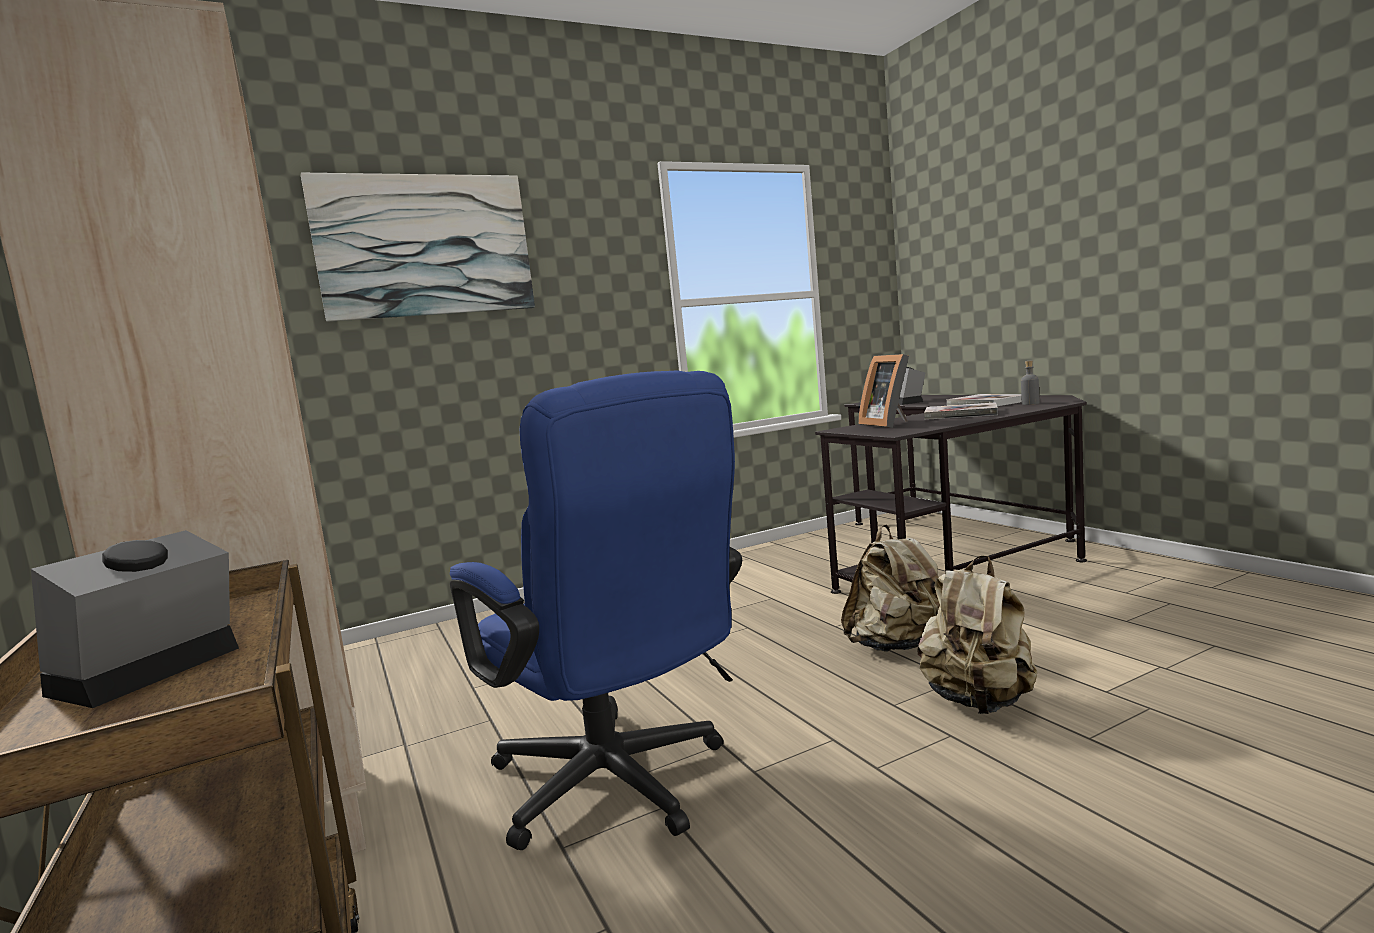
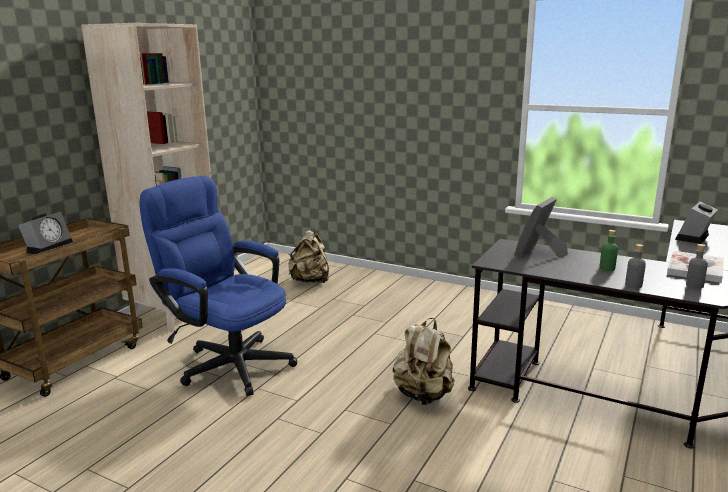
camera: 55 degrees right, 10 degrees up
(145, 674) = (50, 247): alarm clock -> alarm clock turned 120 degrees clockwise
(425, 246) = (366, 56): picture -> none
(619, 788) = (228, 362): blue office chair -> blue office chair turned 105 degrees clockwise
(960, 414) = (607, 268): book -> green bottle
(979, 701) = (367, 435): beige backpack -> beige backpack (310, 281)
(1016, 411) = (633, 285): none -> grey bottle

